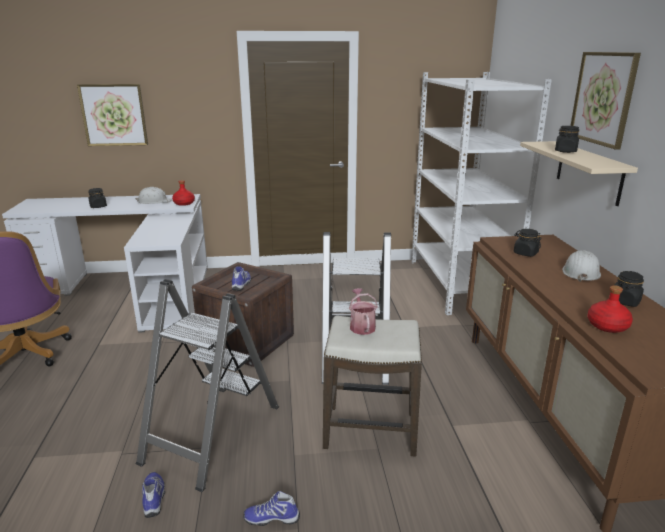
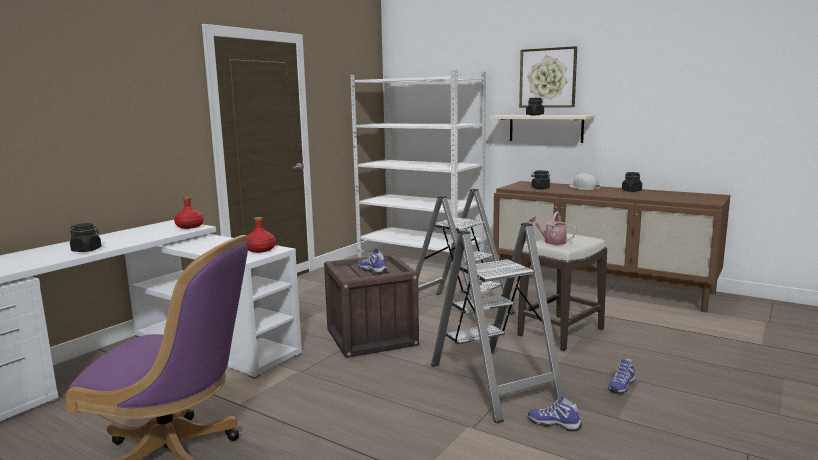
camera: 50 degrees left, 10 degrees down
(114, 115) = (62, 123): picture -> none
(154, 201) = (146, 233): white hard hat -> none
(607, 326) = (655, 197): red bottle -> red bottle (260, 250)

